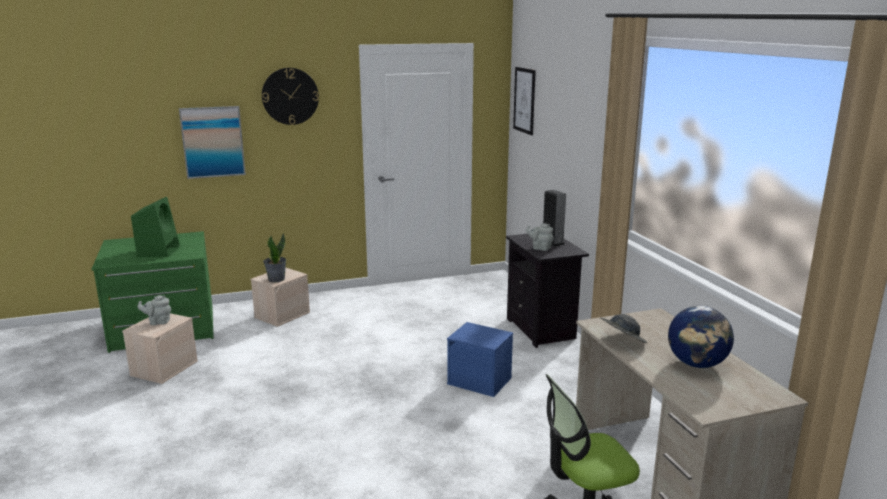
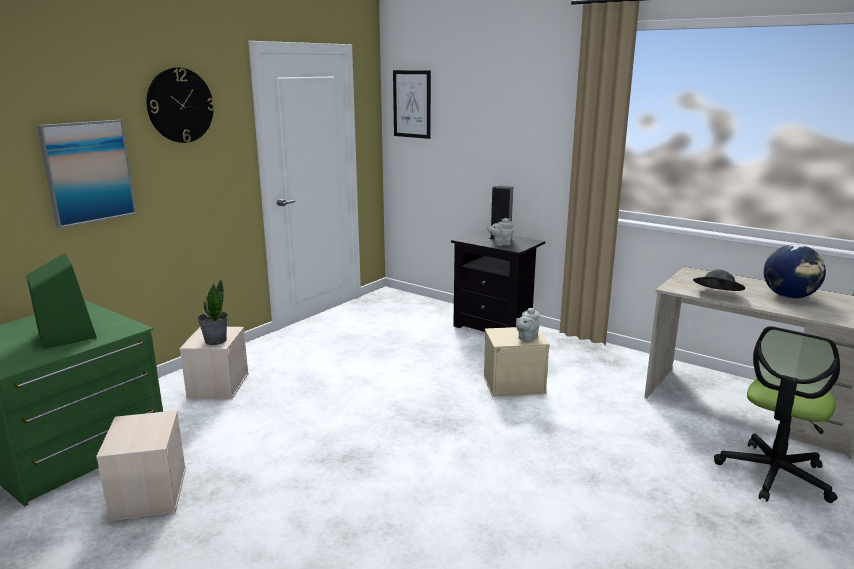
camera: 35 degrees left, 0 degrees up
(158, 322) = (136, 429): grey teapot -> grey teapot (526, 338)
(480, 380) = (514, 384): blue storage box -> beige storage box

